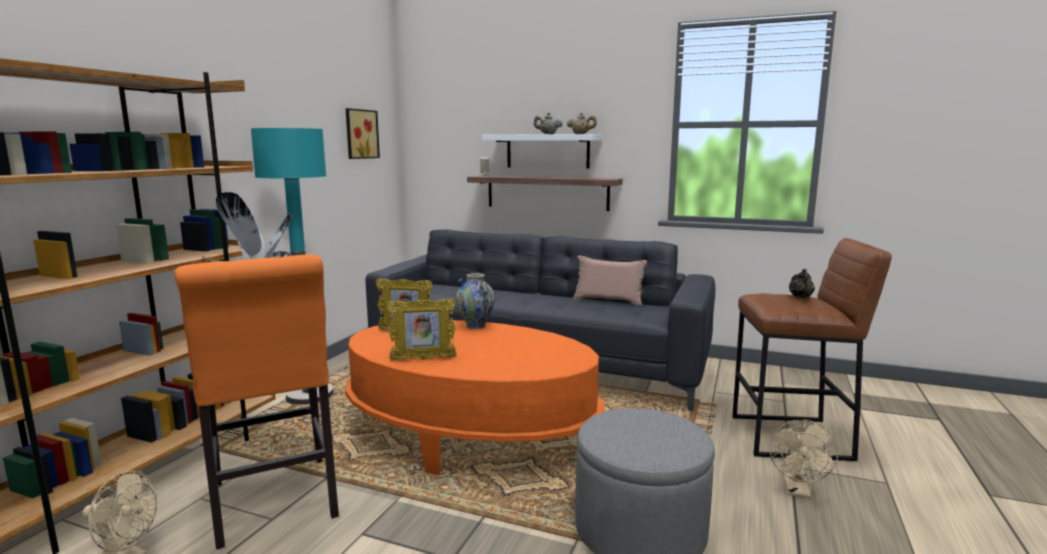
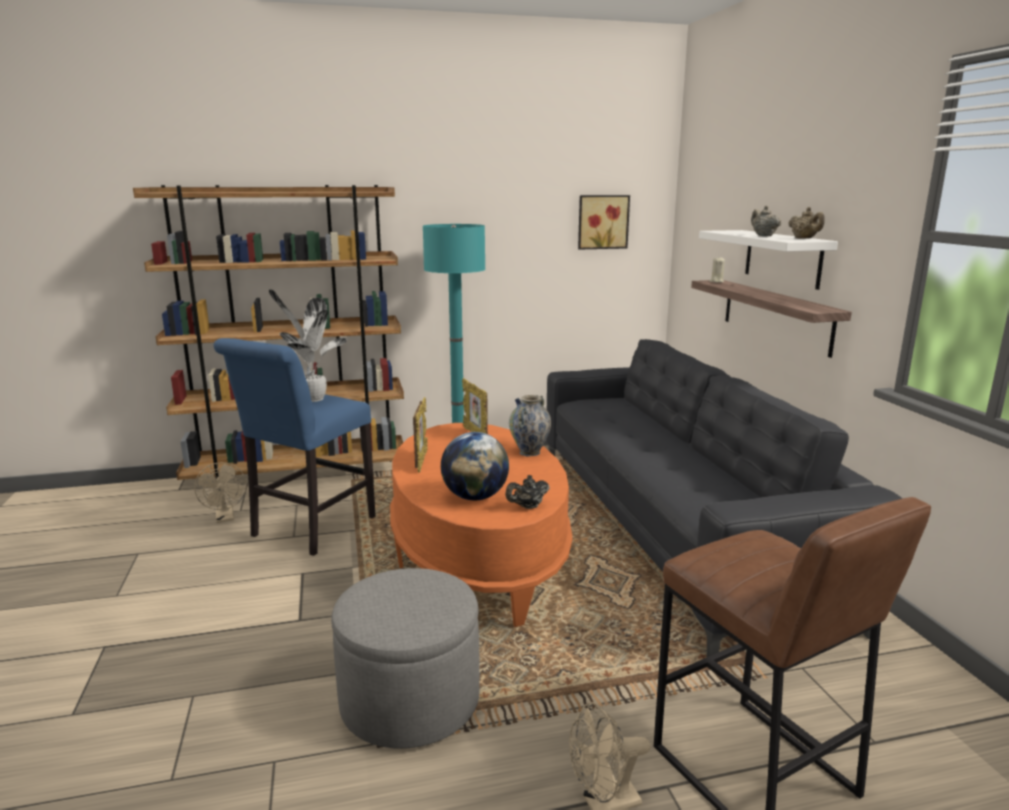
camera: 55 degrees right, 5 degrees up
(274, 505) = (308, 529): orange stool -> blue stool
(423, 359) = (421, 462): picture frame -> picture frame turned 135 degrees counterclockwise
(528, 359) = (475, 497): none -> globe
(608, 301) = (733, 480): beige pillow -> none
(801, 298) = (772, 563): black teapot -> black teapot (527, 507)

